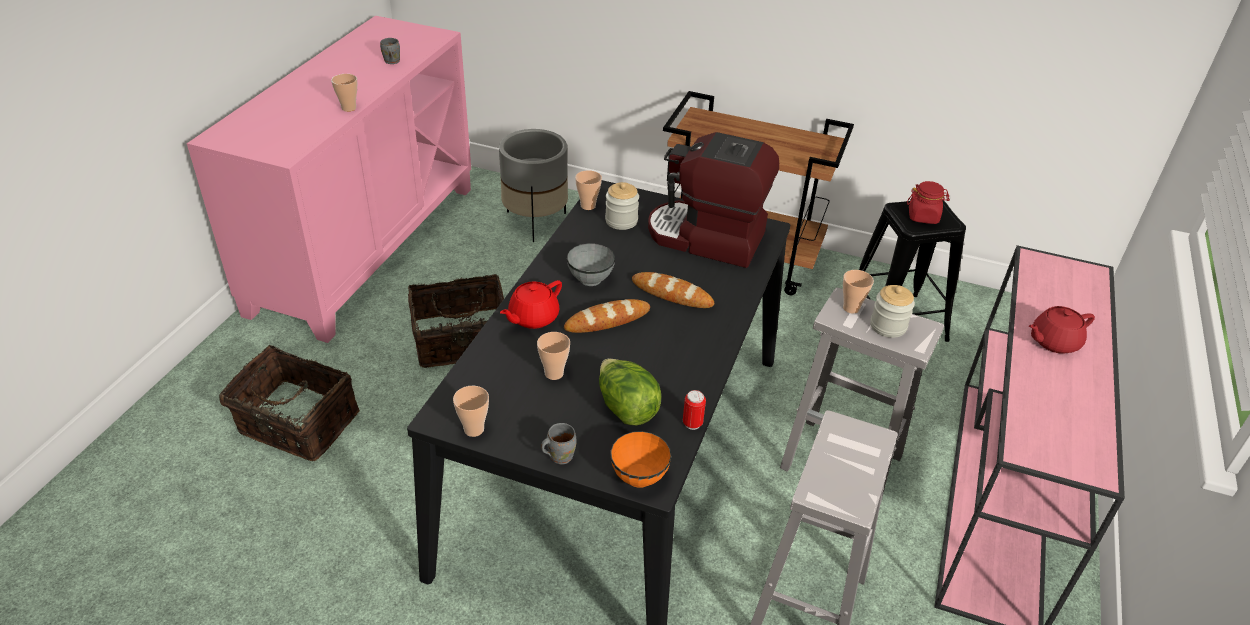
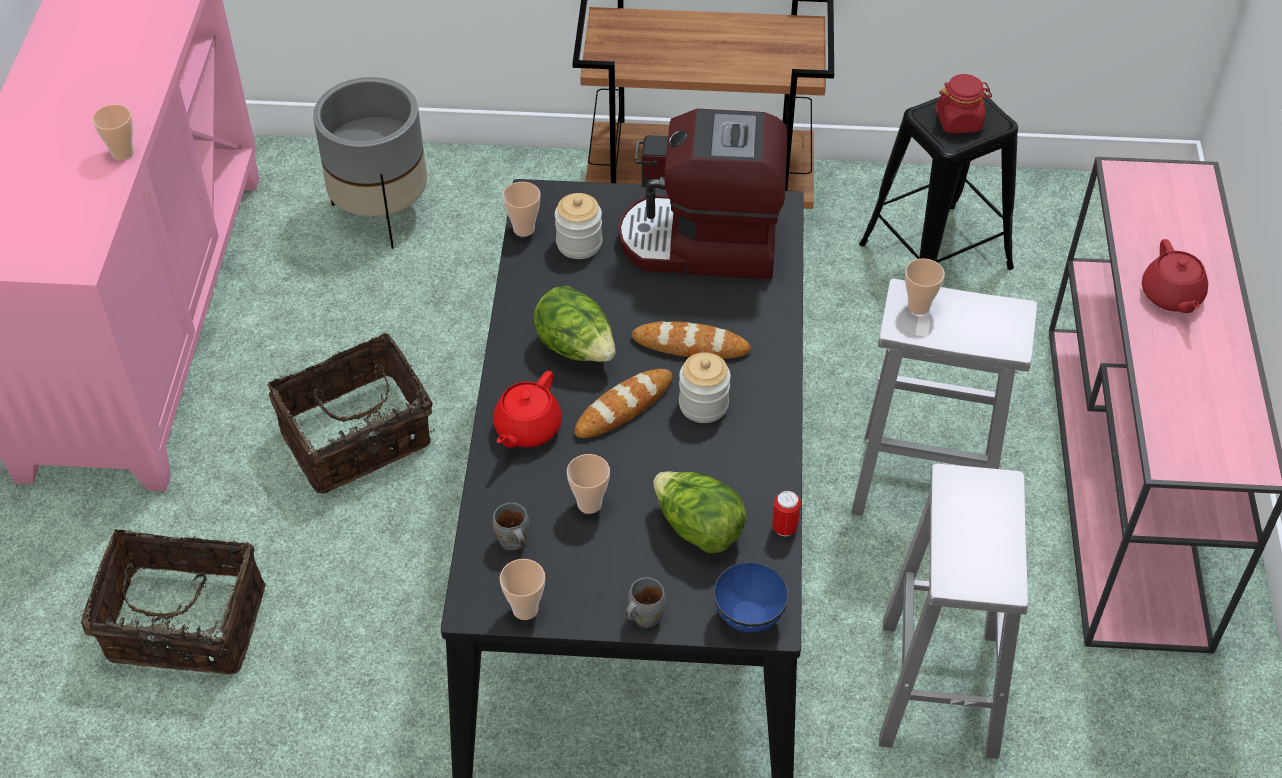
camera: 15 degrees left, 10 degrees up
(391, 62) = (138, 48): grey mug -> grey mug (512, 542)
(590, 279) = (576, 348): grey bowl -> lettuce
(638, 476) = (748, 616): orange bowl -> blue bowl
(888, 326) = (971, 322): jar -> jar (703, 405)
(1053, 342) = (1171, 296): red teapot -> red teapot turned 60 degrees counterclockwise

